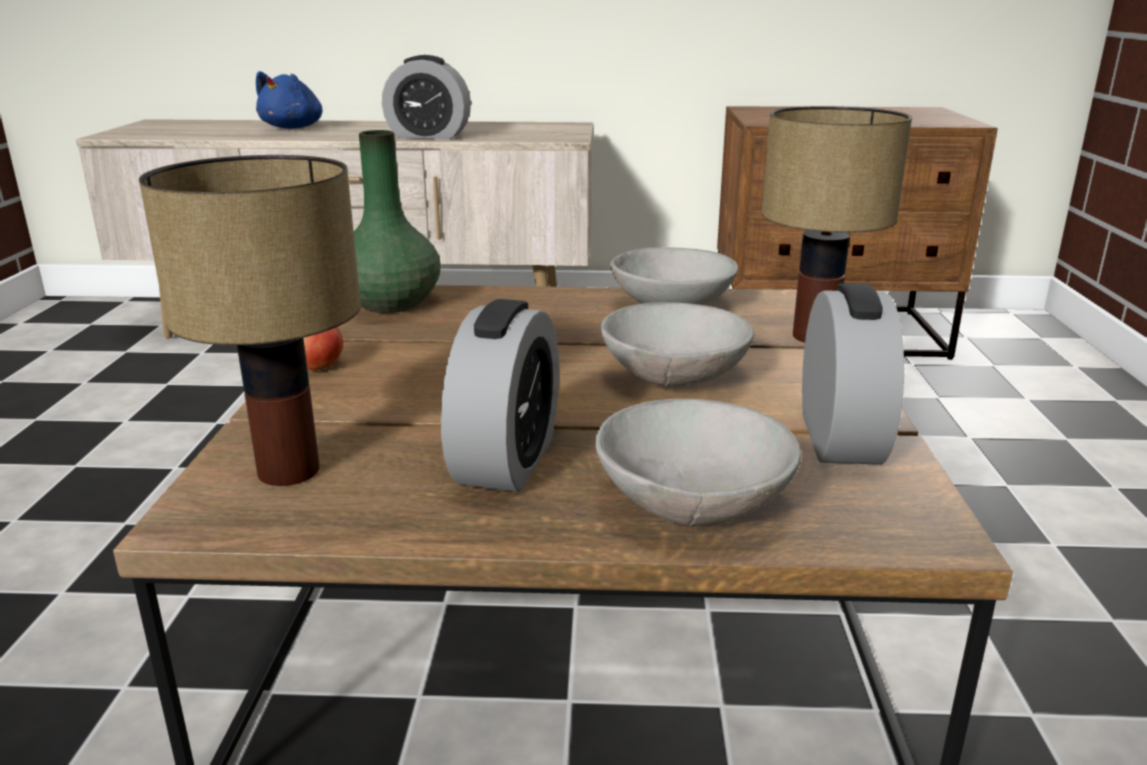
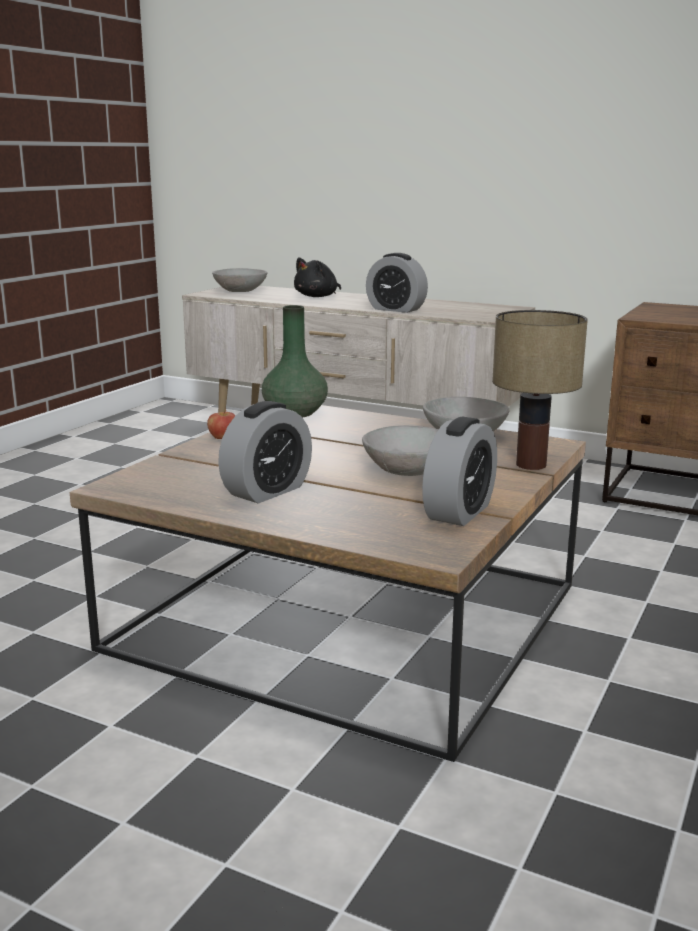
camera: 25 degrees right, 5 degrees down
(285, 472) = (162, 477): table lamp -> none
(294, 128) = (318, 296): blue plush toy -> black plush toy
(692, 503) = (335, 522): grey bowl -> grey bowl (240, 291)

